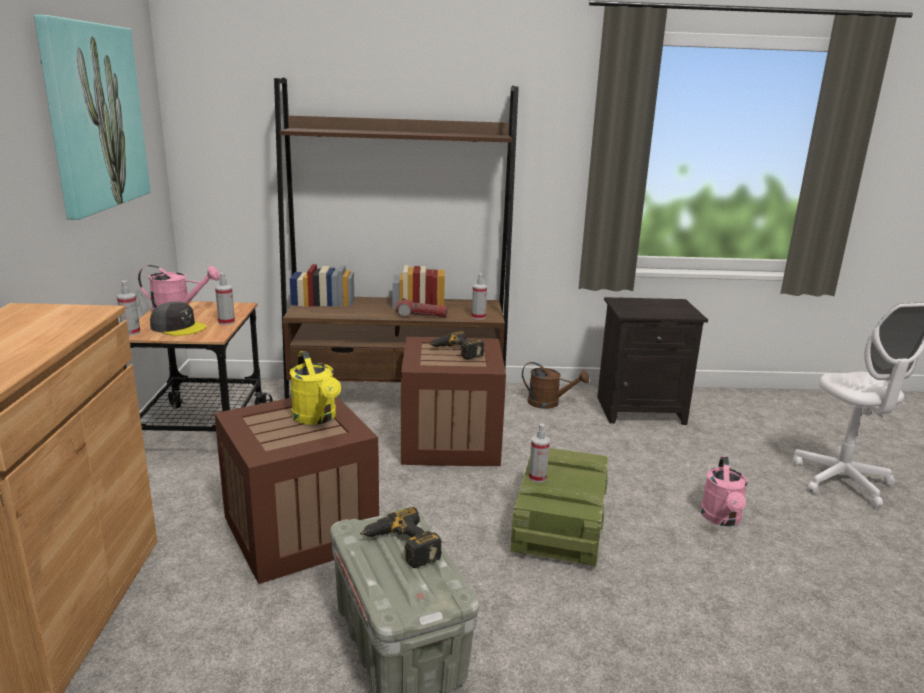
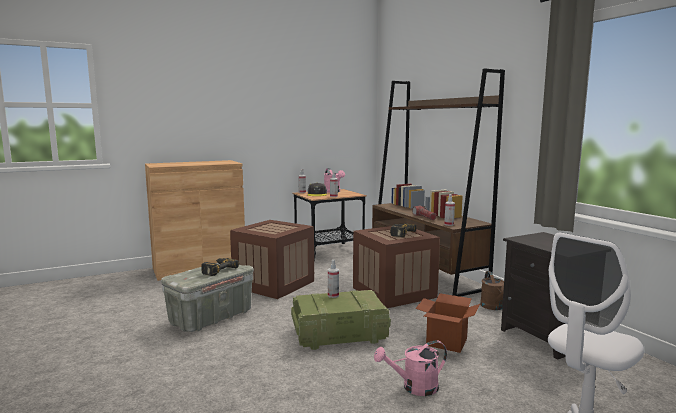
camera: 65 degrees right, 10 degrees down
(94, 117) = (311, 101): picture -> none
(317, 418) = (281, 229): yellow watering can -> none
(623, 462) = (447, 342): none -> cardboard box

